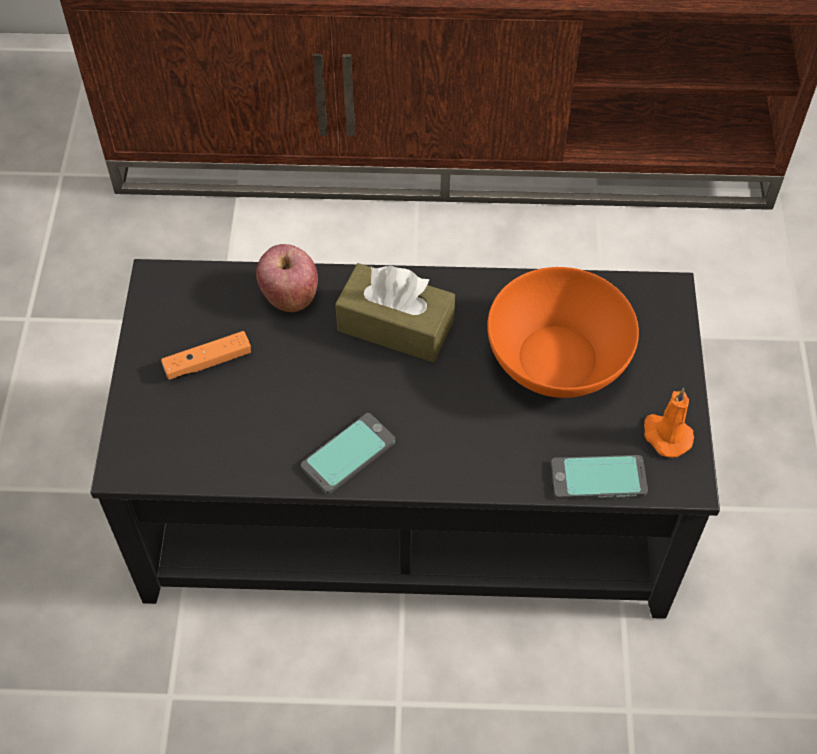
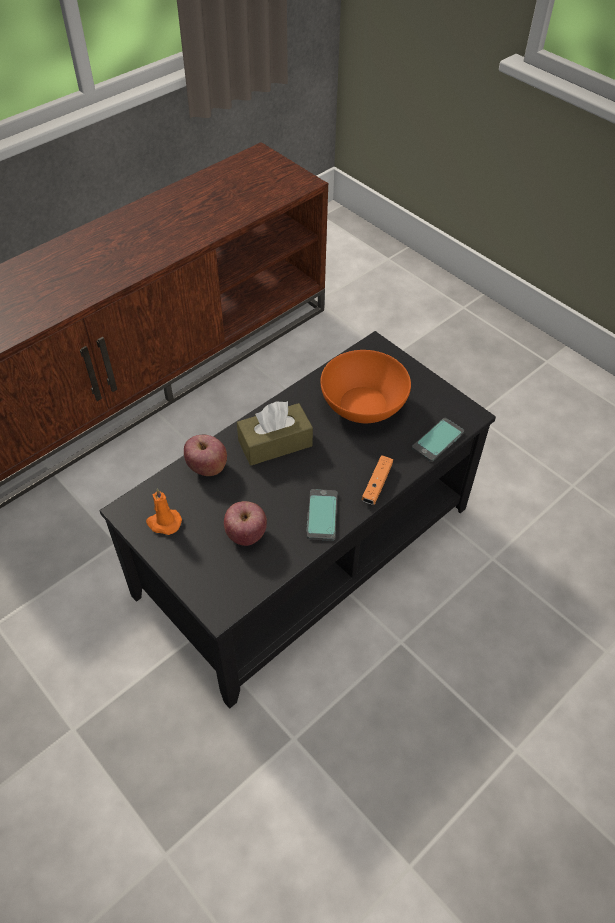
camera: 45 degrees left, 5 degrees down
(208, 362) = (202, 528): orange game controller -> orange game controller (377, 484)
(243, 407) = (246, 534): none -> apple
(665, 435) = (442, 403): orange candle -> orange candle (163, 523)

